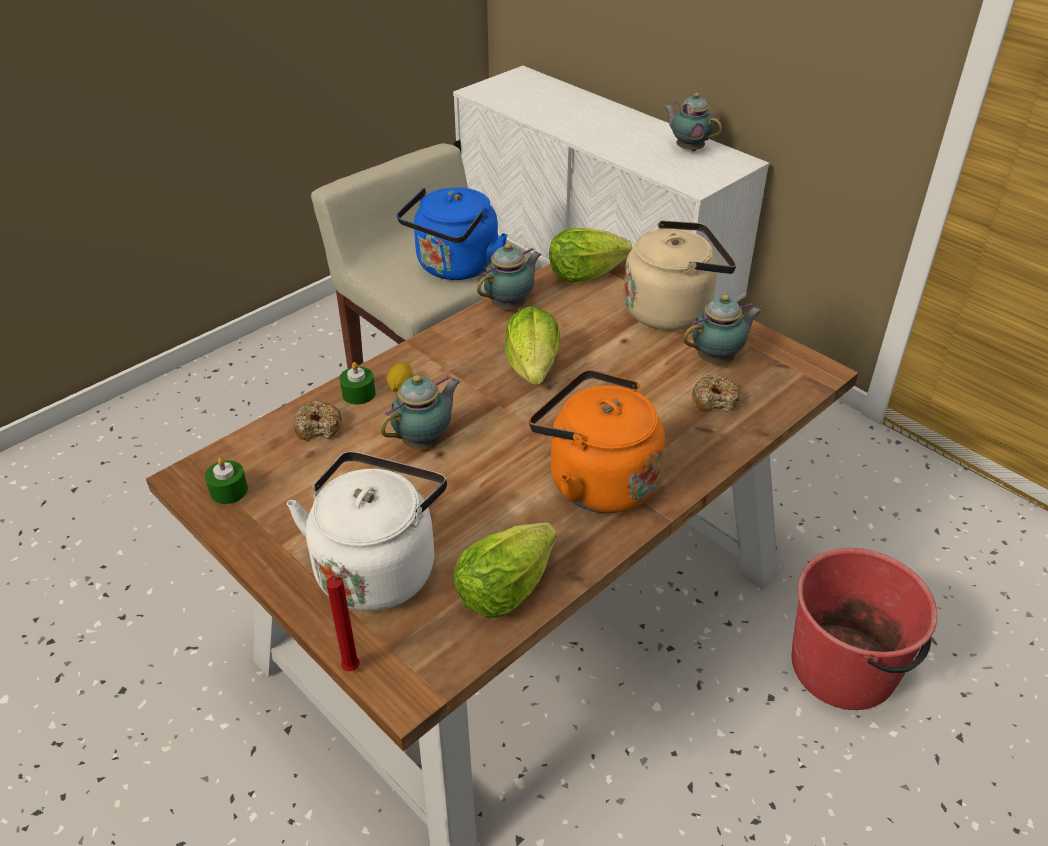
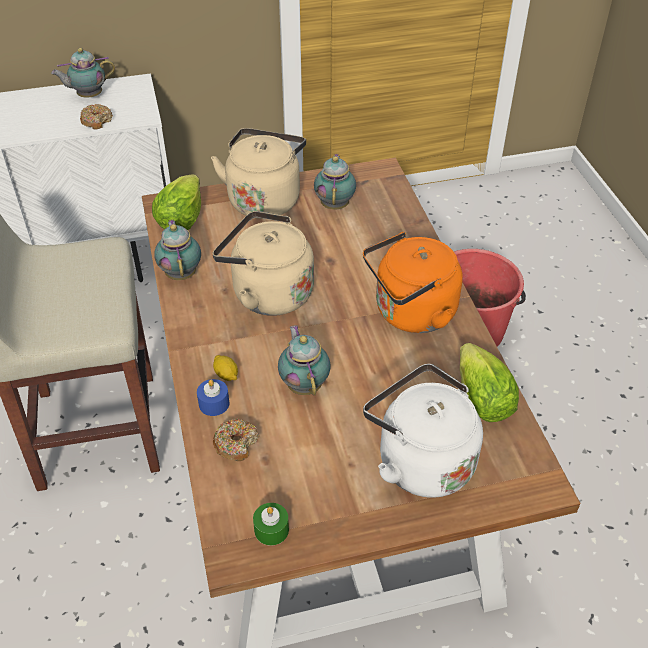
camera: 60 degrees left, 5 degrees up
(353, 669) = (510, 508): red candle -> none
(358, 394) = (214, 403): green candle -> blue candle
(455, 268) = (88, 286): blue kettle -> none
(533, 367) = (268, 293): lettuce -> beige kettle
(715, 400) = (374, 225): donut -> donut (97, 121)

